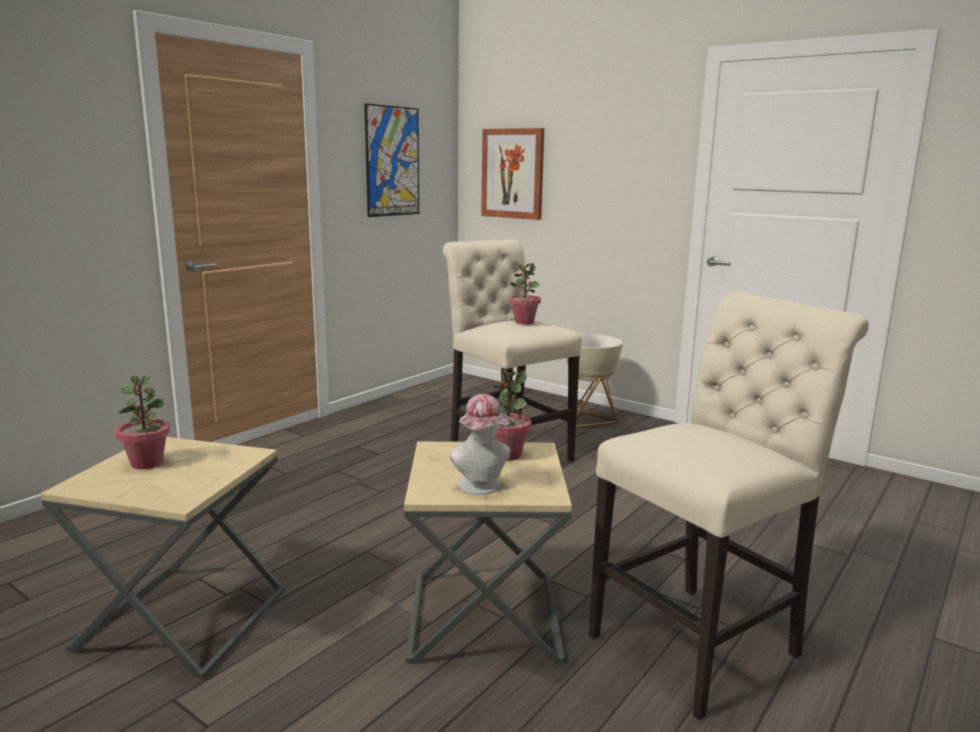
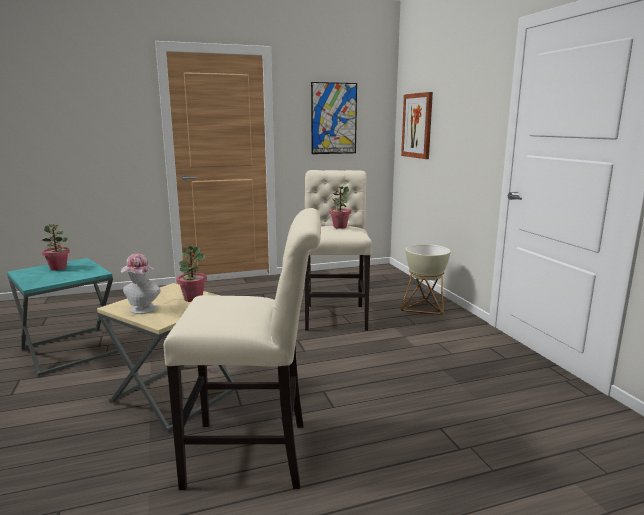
camera: 35 degrees right, 0 degrees up
(183, 618) = (71, 350): beige side table -> turquoise side table

